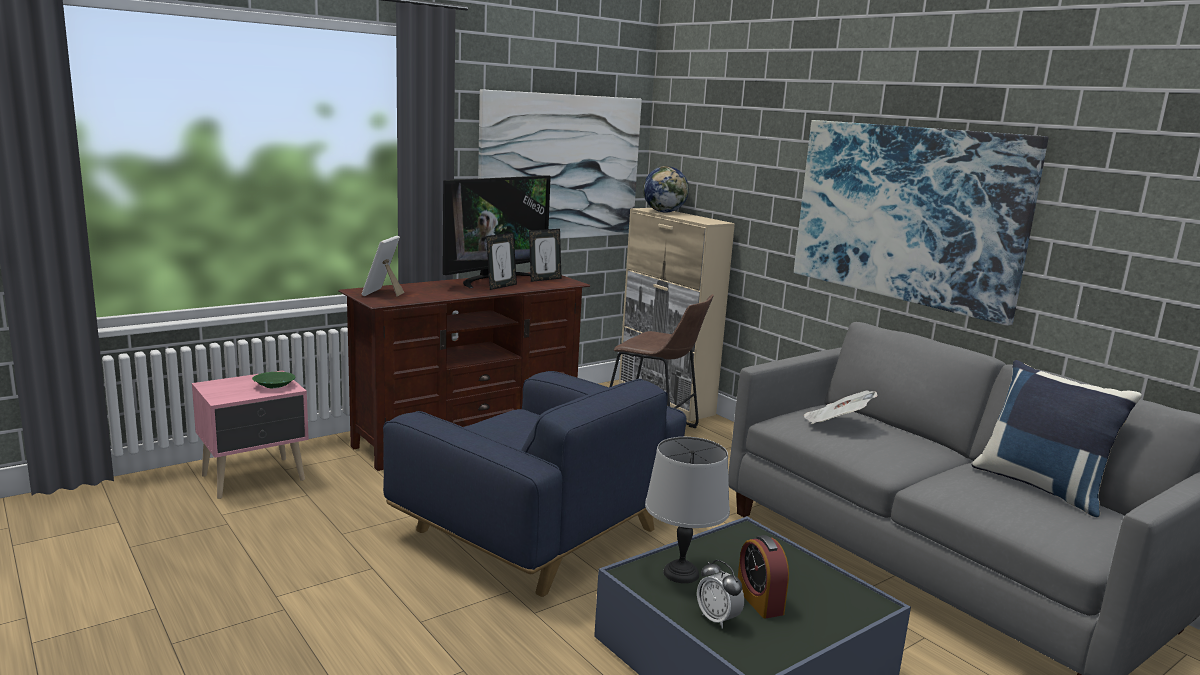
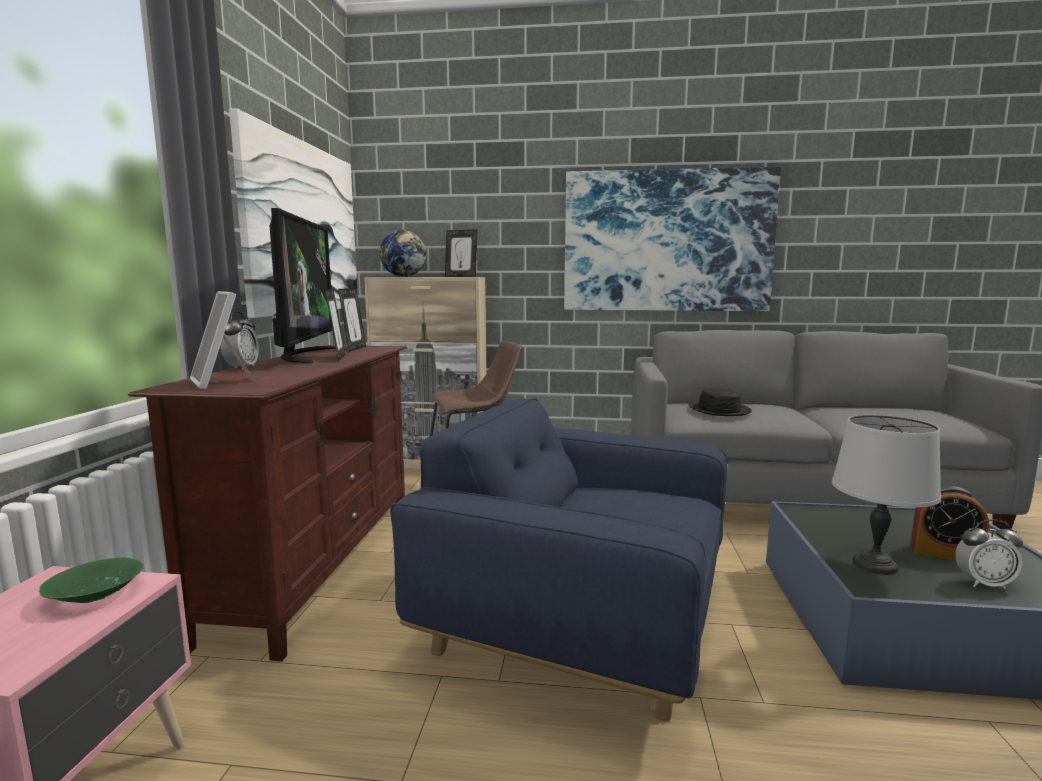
camera: 45 degrees left, 5 degrees down
(427, 283) = (242, 368): none -> alarm clock
(536, 530) = (579, 618): blue armchair -> blue armchair turned 150 degrees counterclockwise
(708, 220) = (461, 276): none -> picture frame
(835, 424) = (718, 410): newspaper -> black hat
(1041, 487) = (872, 408): blue pillow -> none

